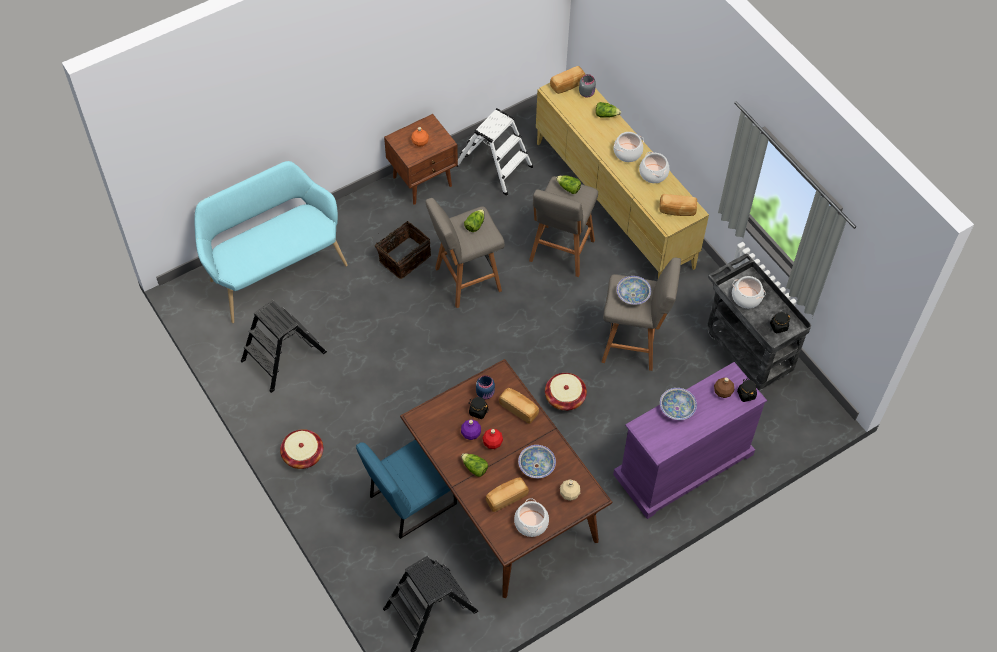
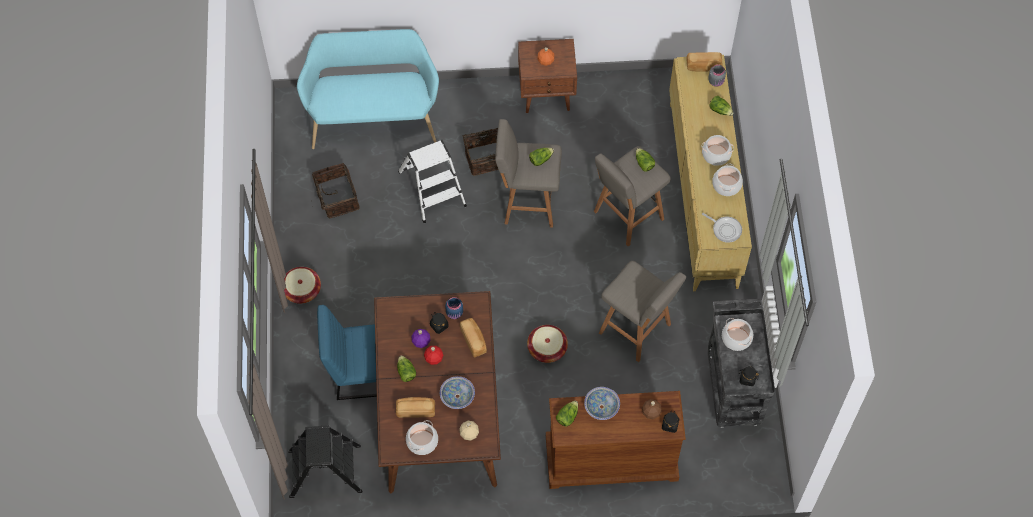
camera: 30 degrees right, 5 degrees up
(283, 356) = (336, 198): black step ladder -> basket
(493, 165) = (618, 108): white step ladder -> white step ladder (432, 188)
(633, 295) = (637, 288): bowl -> none
(652, 432) = (567, 416): none -> lettuce
(677, 210) = (725, 229): bread -> frying pan
(683, 466) = (610, 459): purple dresser -> brown dresser

